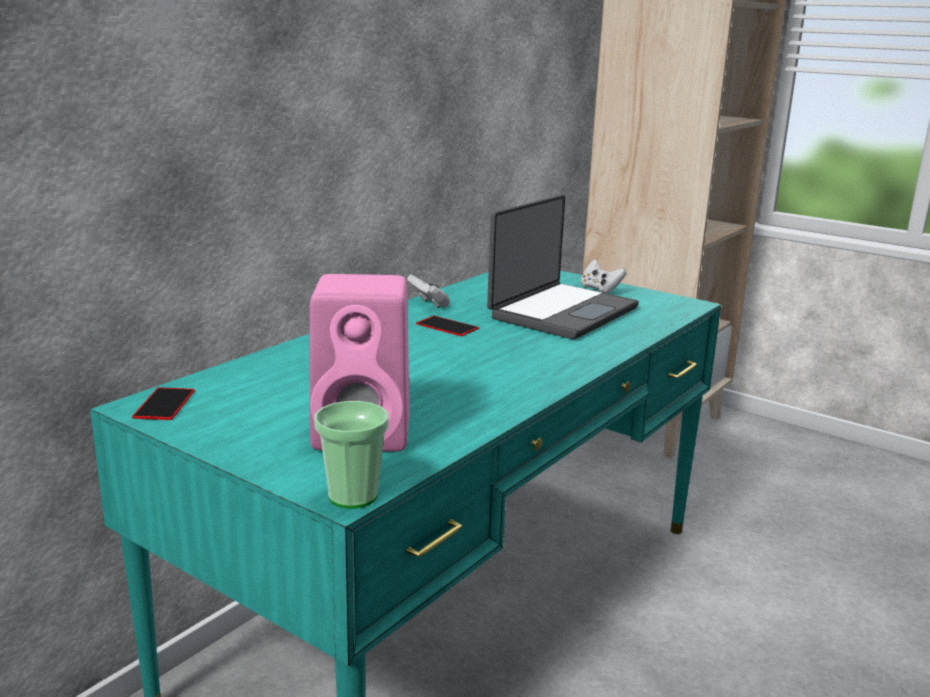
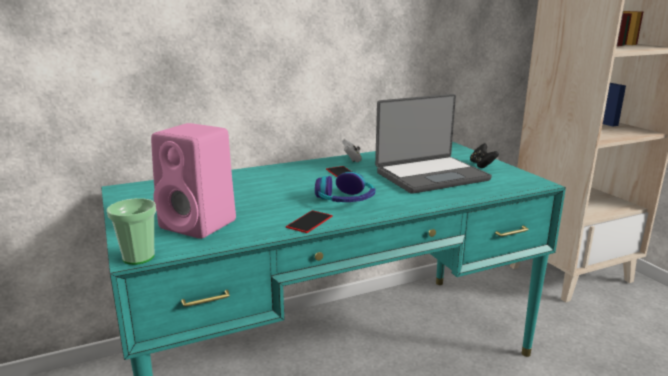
camera: 30 degrees right, 0 degrees up
(164, 404) = (133, 190): phone -> phone (309, 222)
(507, 362) = (345, 200): none -> headphones
(600, 289) = (482, 165): white game controller -> black game controller

